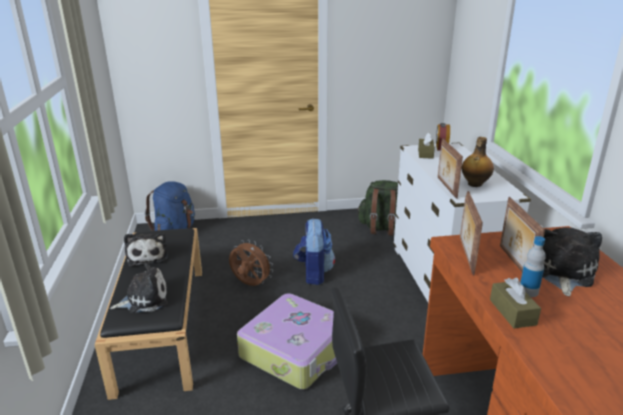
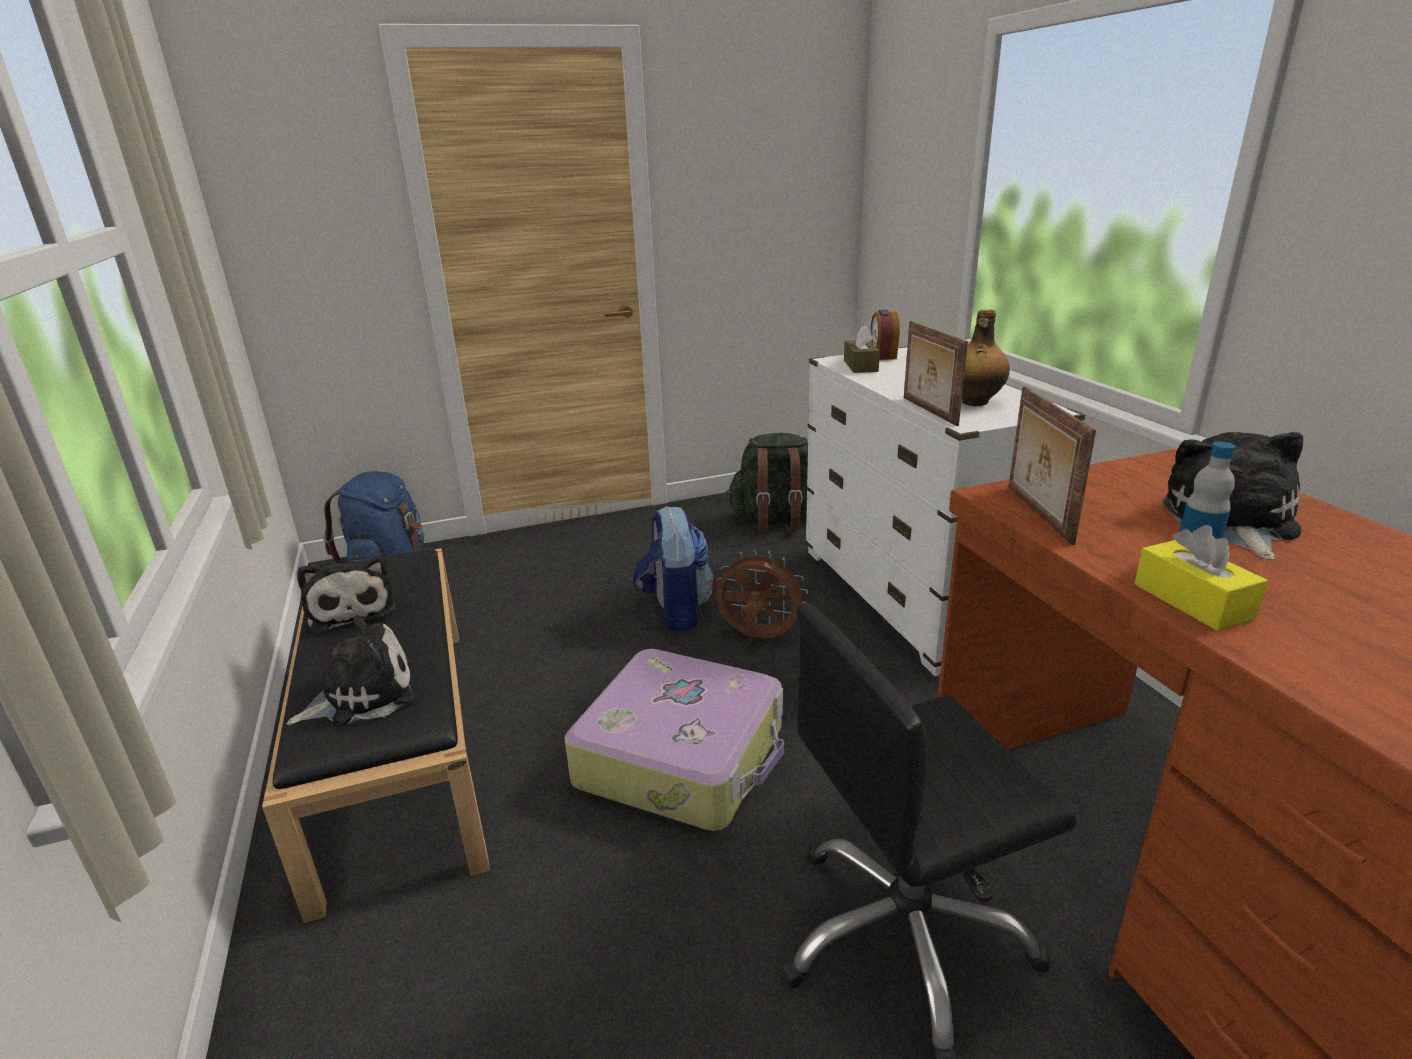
camera: 10 degrees left, 0 degrees up
(250, 284) = (559, 646): brown fan -> brown fan (758, 637)
(512, 312) = (1192, 601): brown tissue box -> yellow tissue box
(514, 263) = (1133, 516): picture frame -> none

